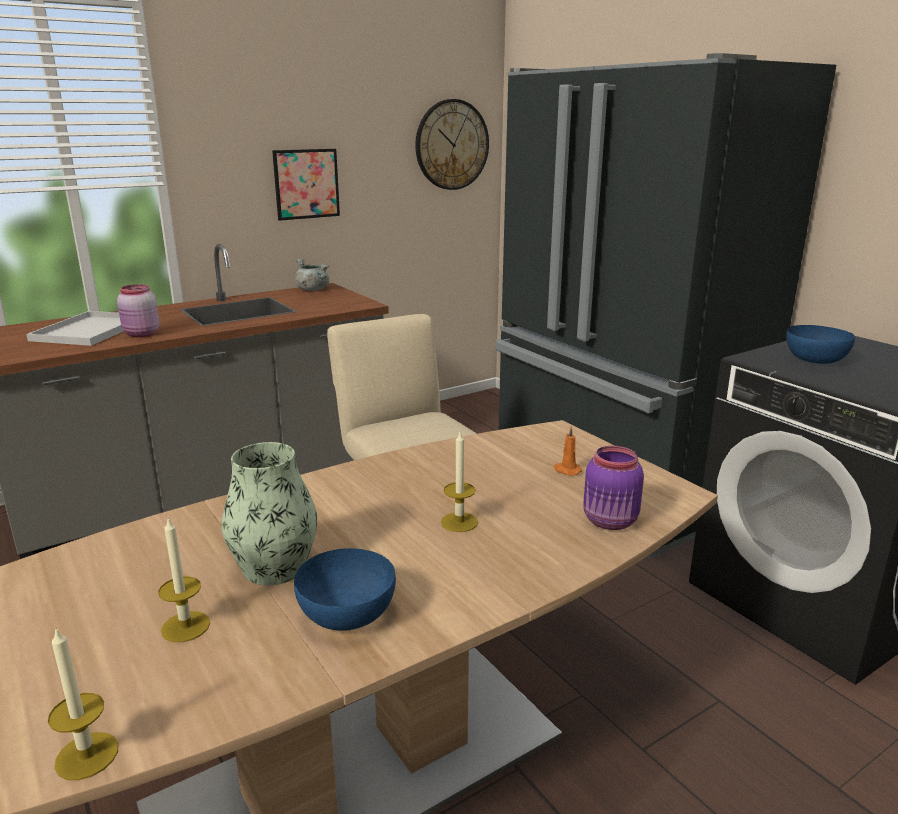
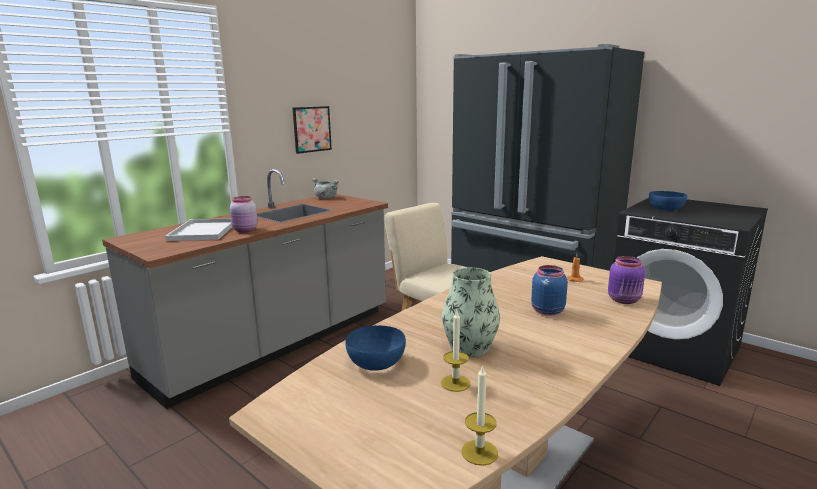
camera: 15 degrees left, 5 degrees down
(347, 612) = (539, 361): blue bowl -> blue bowl (376, 362)
(451, 145) = (391, 103): wall clock -> none
(459, 522) = (546, 311): candle -> blue jar

